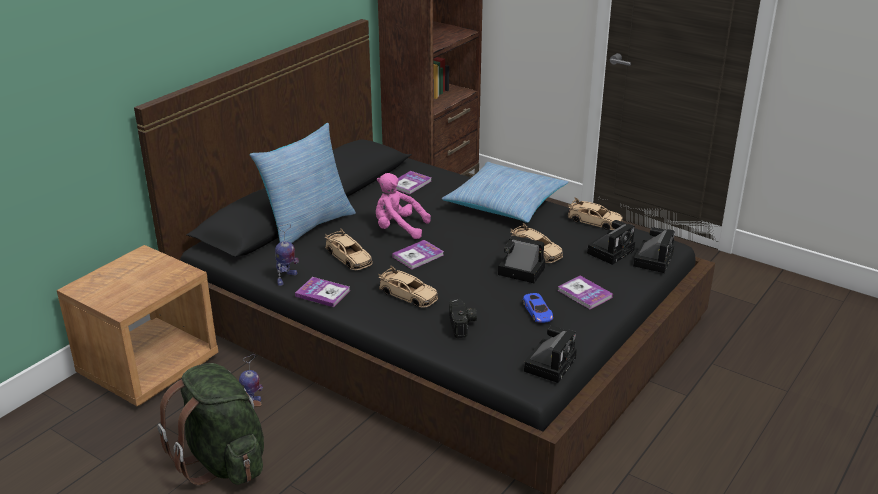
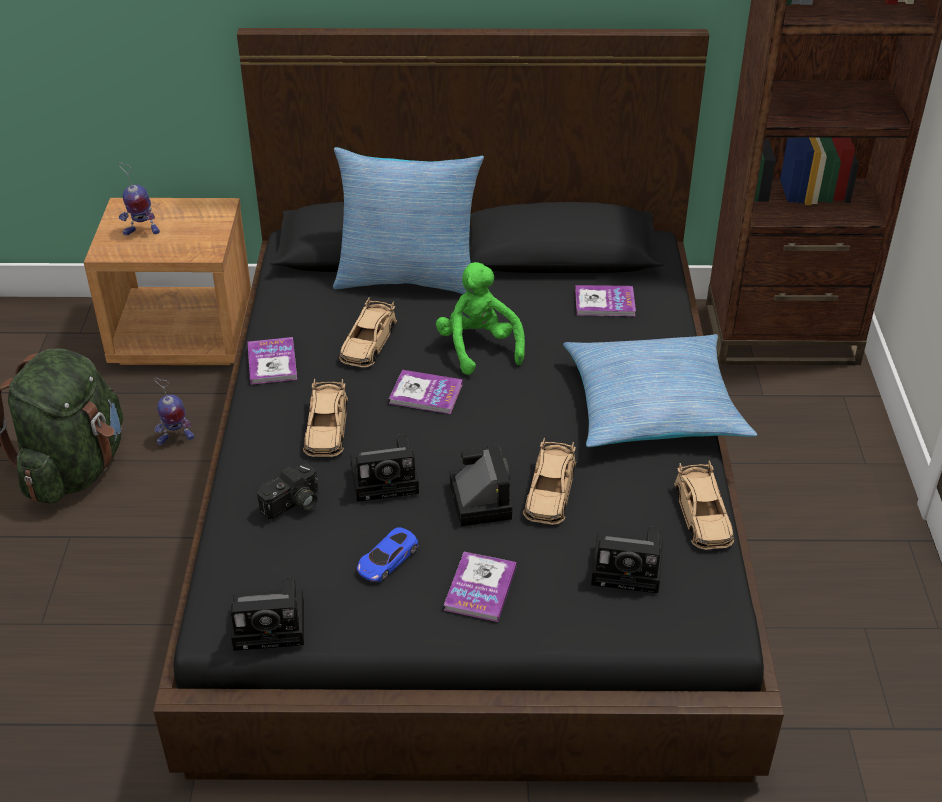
camera: 55 degrees right, 10 degrees up
(286, 278) = (279, 322): toy robot -> toy robot (141, 232)
(398, 228) = (478, 347): pink plush toy -> green plush toy
(653, 259) = (654, 625): camera -> camera (387, 479)

